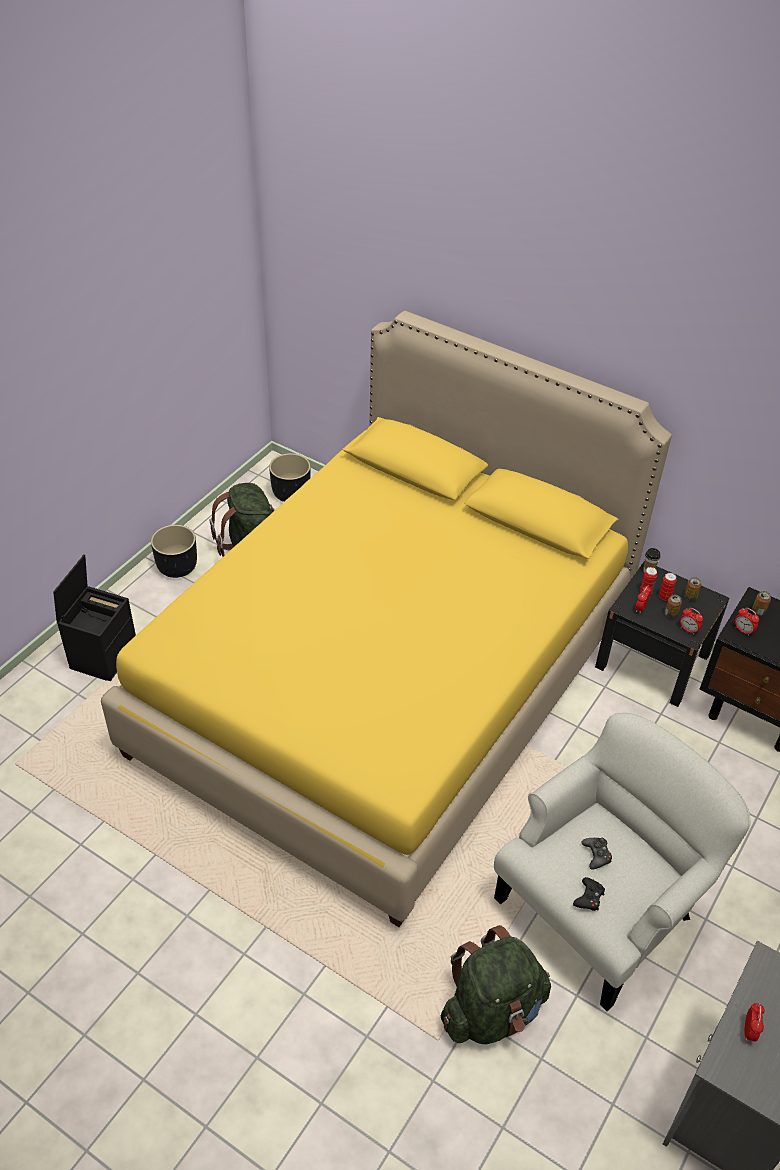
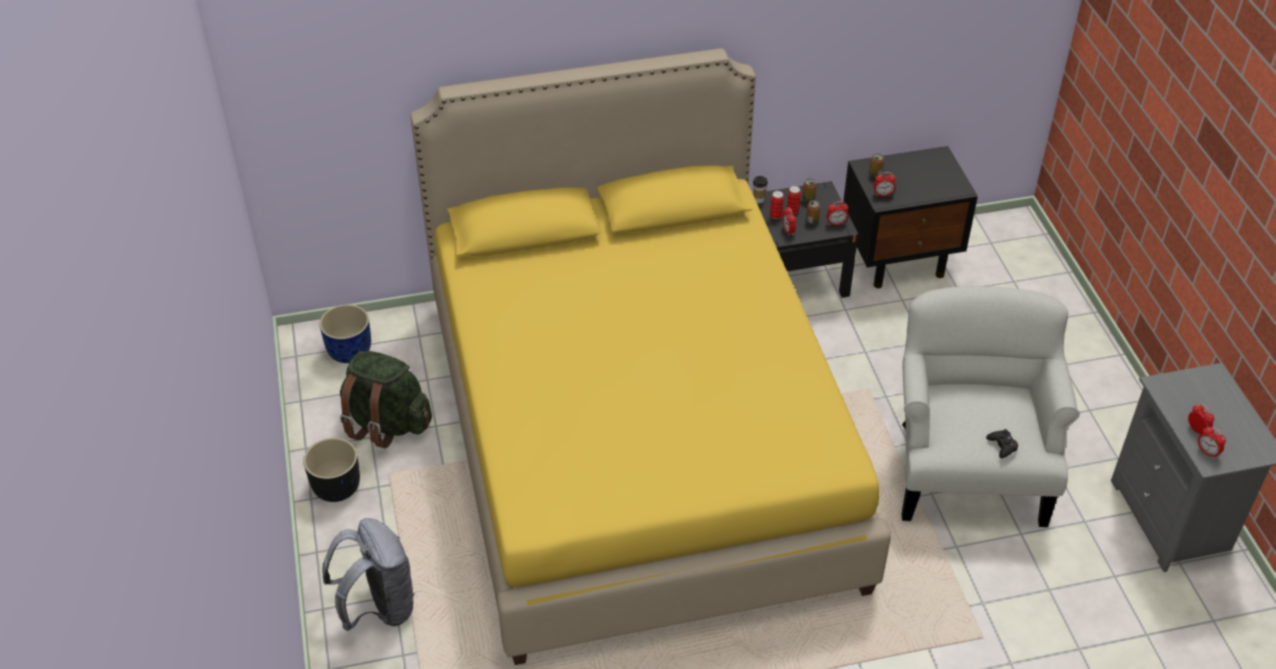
camera: 45 degrees left, 0 degrees up
(103, 655) = (378, 607): black storage box -> grey backpack
(291, 493) = (350, 350): black planter -> blue planter
(492, 1011) = (989, 589): green backpack -> none
(596, 855) = (973, 416): black game controller -> none
(732, 1057) = (1207, 452): none -> alarm clock

